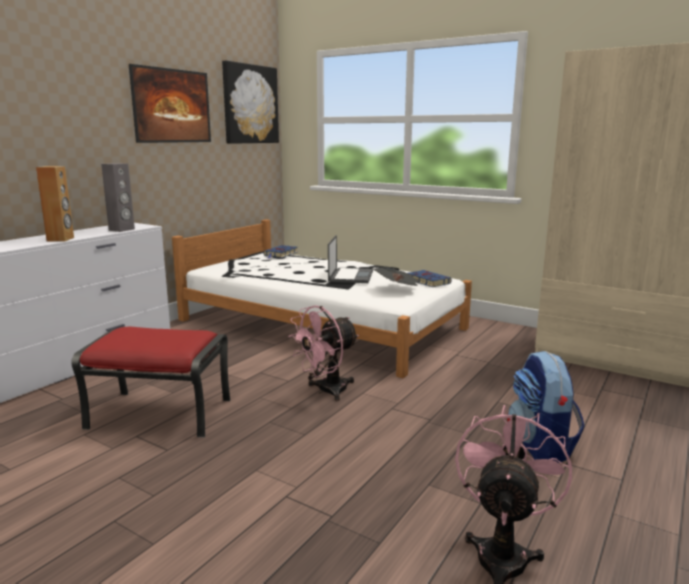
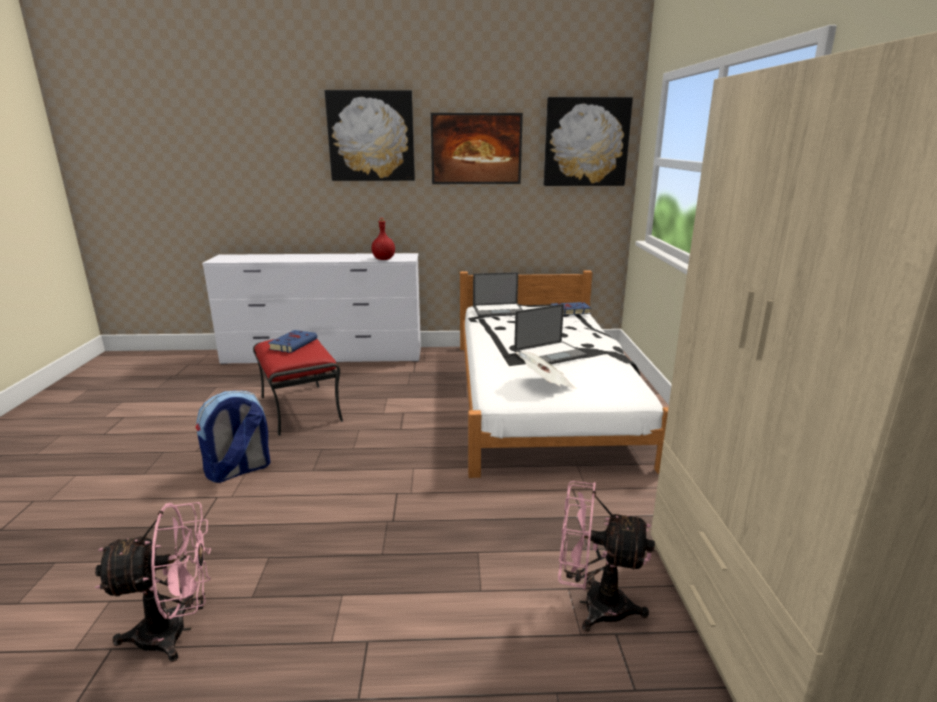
camera: 55 degrees right, 5 degrees up
(61, 239) = (330, 259): brown speaker -> none
(68, 85) = (371, 136): none -> picture
(122, 230) = (384, 259): grey speaker -> red bottle
(231, 265) = (499, 310): none -> laptop
(326, 391) = (398, 451): pink fan -> pink fan (593, 605)
(427, 281) = (605, 389): blue book -> blue book (294, 344)
(540, 446) = (392, 611): backpack -> backpack (239, 470)

